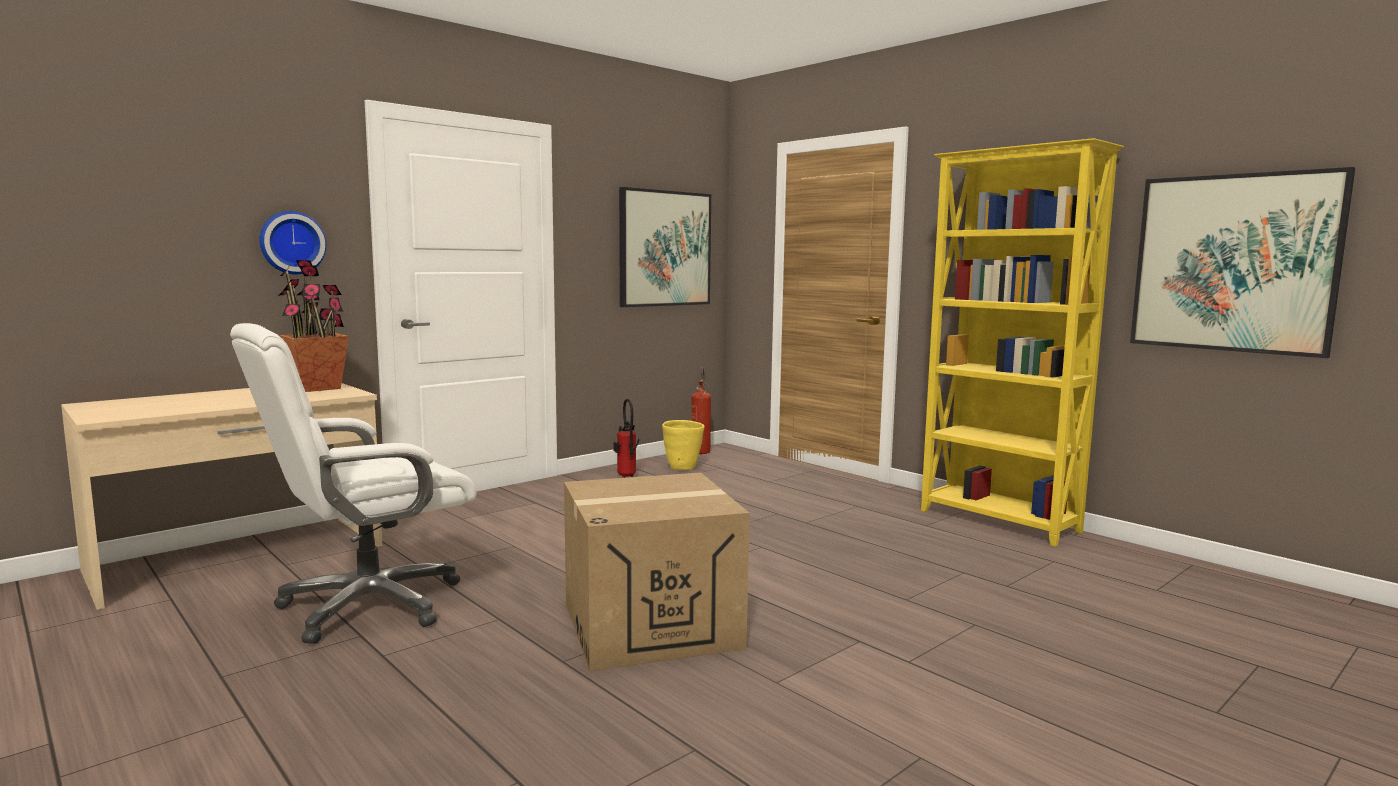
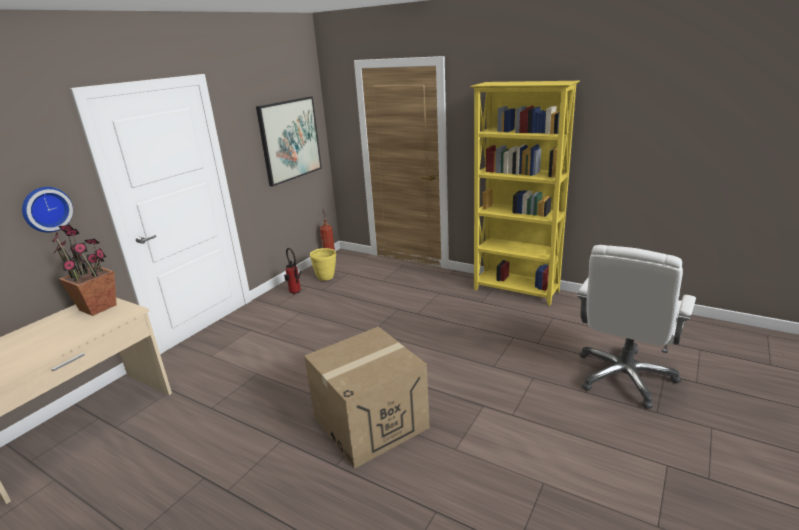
camera: 15 degrees left, 15 degrees up
(368, 605) = (194, 450): white office chair -> white office chair (624, 377)
(1233, 263) = (639, 151): picture -> none

